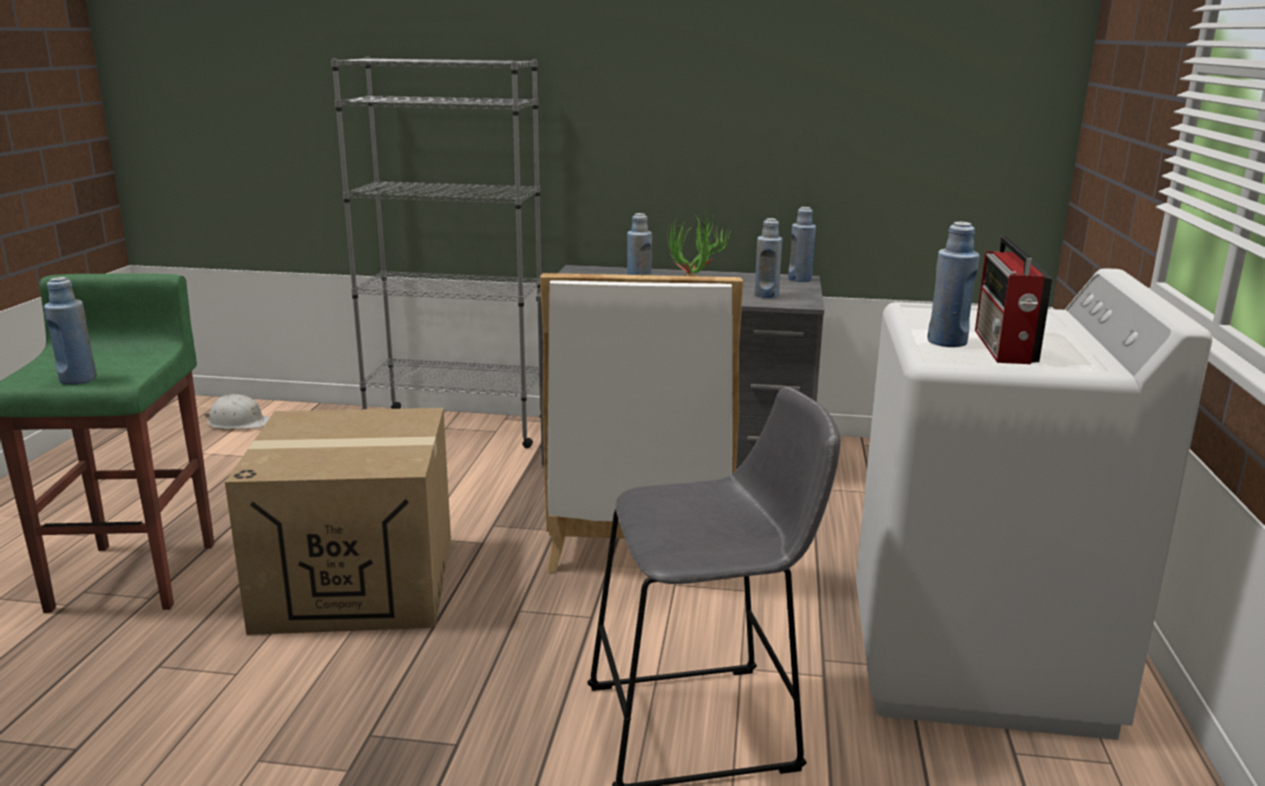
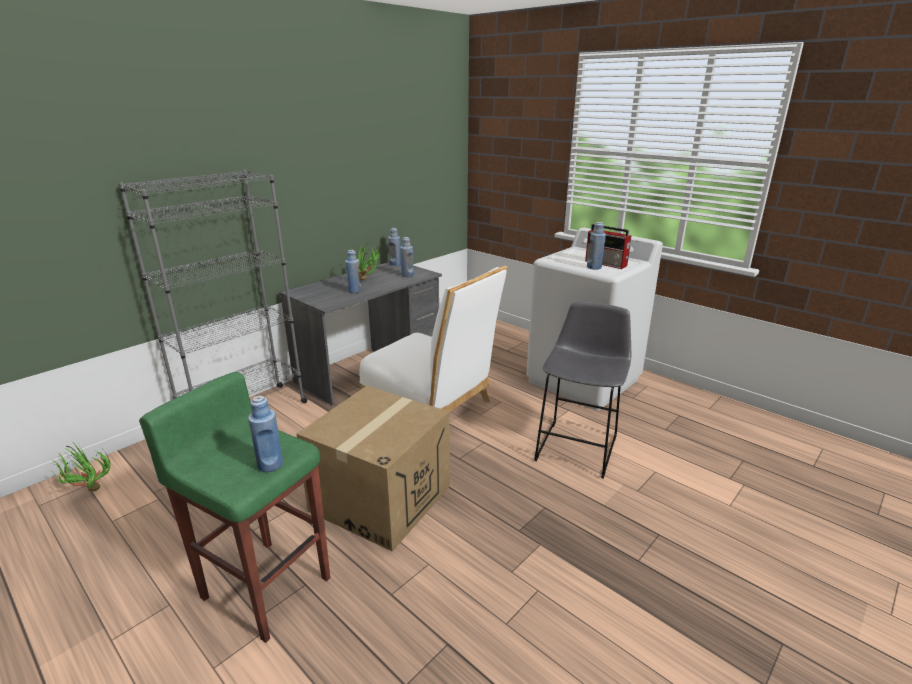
camera: 55 degrees left, 5 degrees up
(239, 422) = (88, 492): white hard hat -> potted plant

